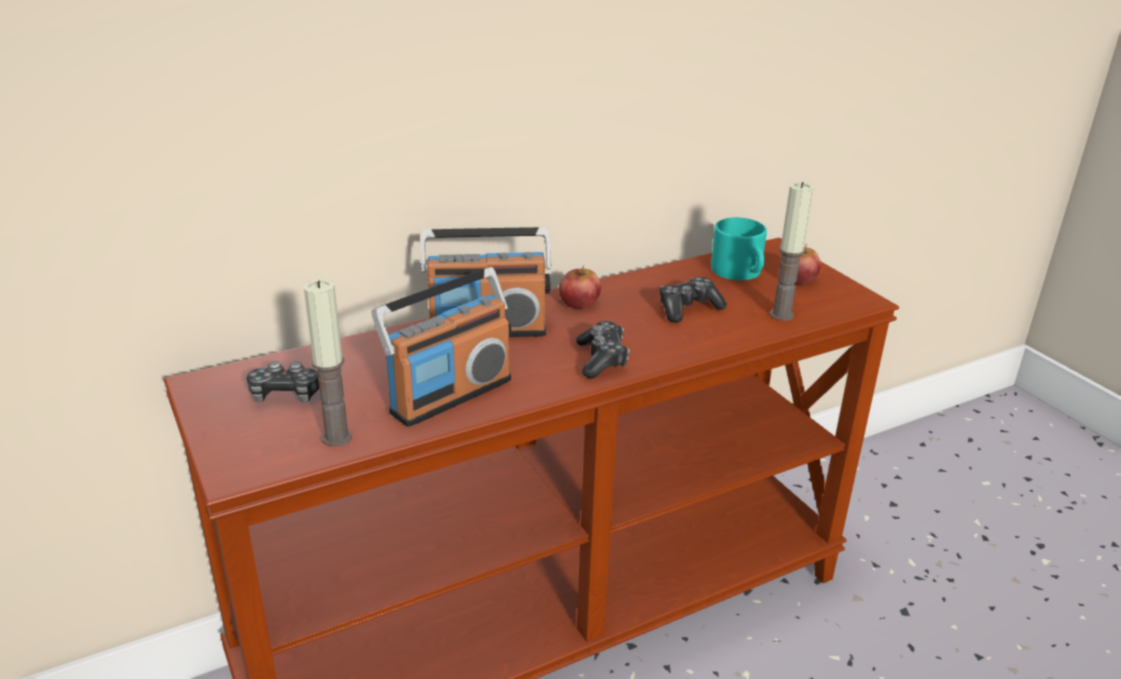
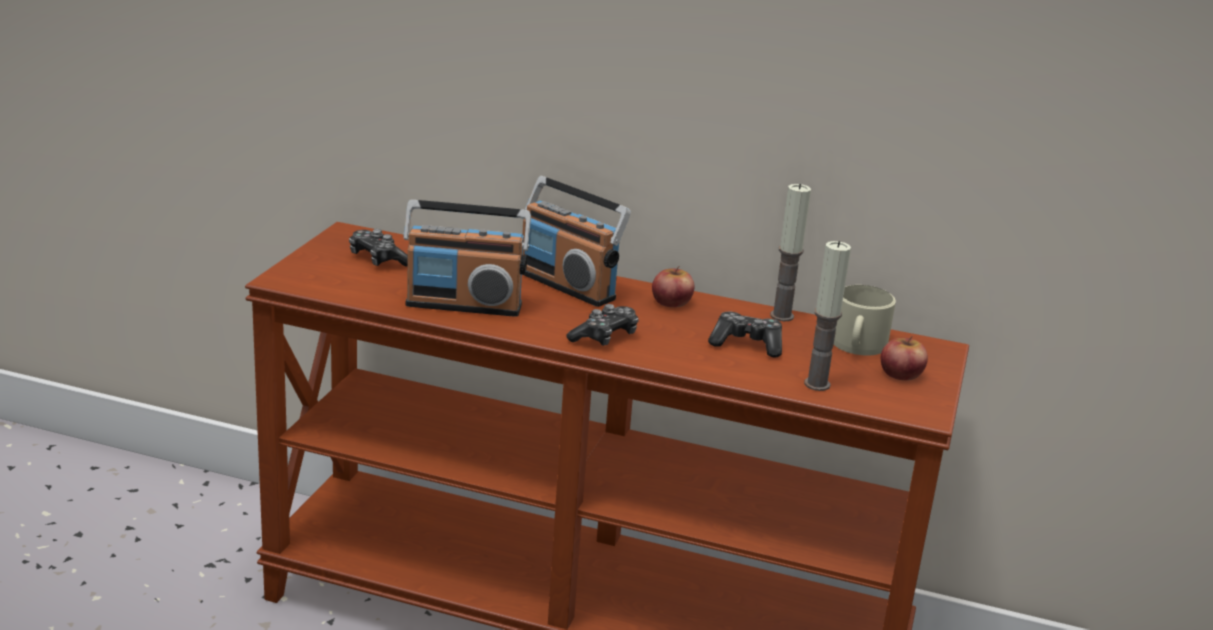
camera: 45 degrees right, 5 degrees down
(337, 437) = (360, 291): candle -> candle (782, 316)
(739, 272) = (857, 346): turquoise mug -> beige mug

